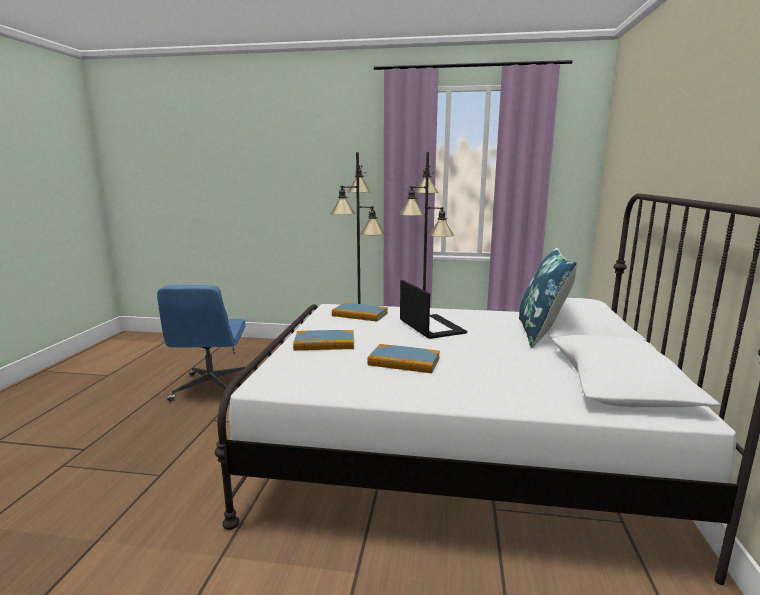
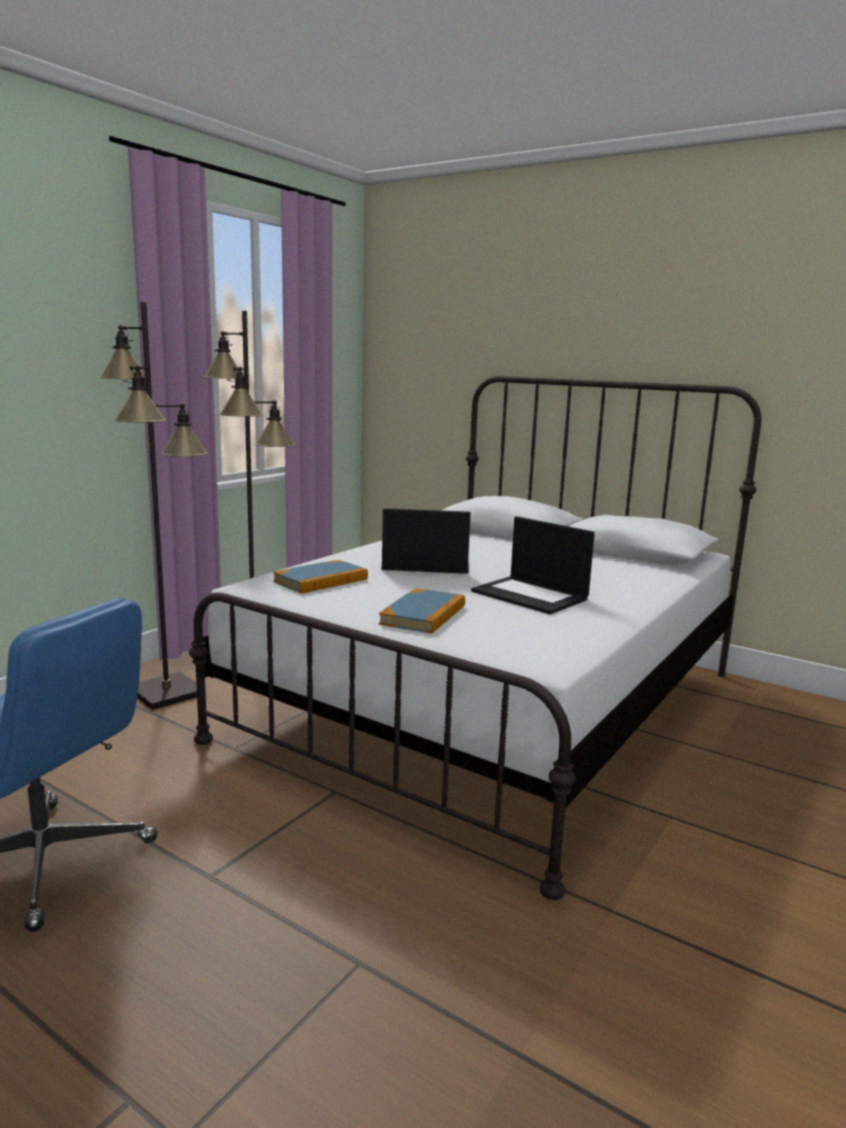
camera: 65 degrees left, 0 degrees up
(404, 362) = (531, 595): book -> laptop
(541, 333) = (500, 540): blue pillow -> none

